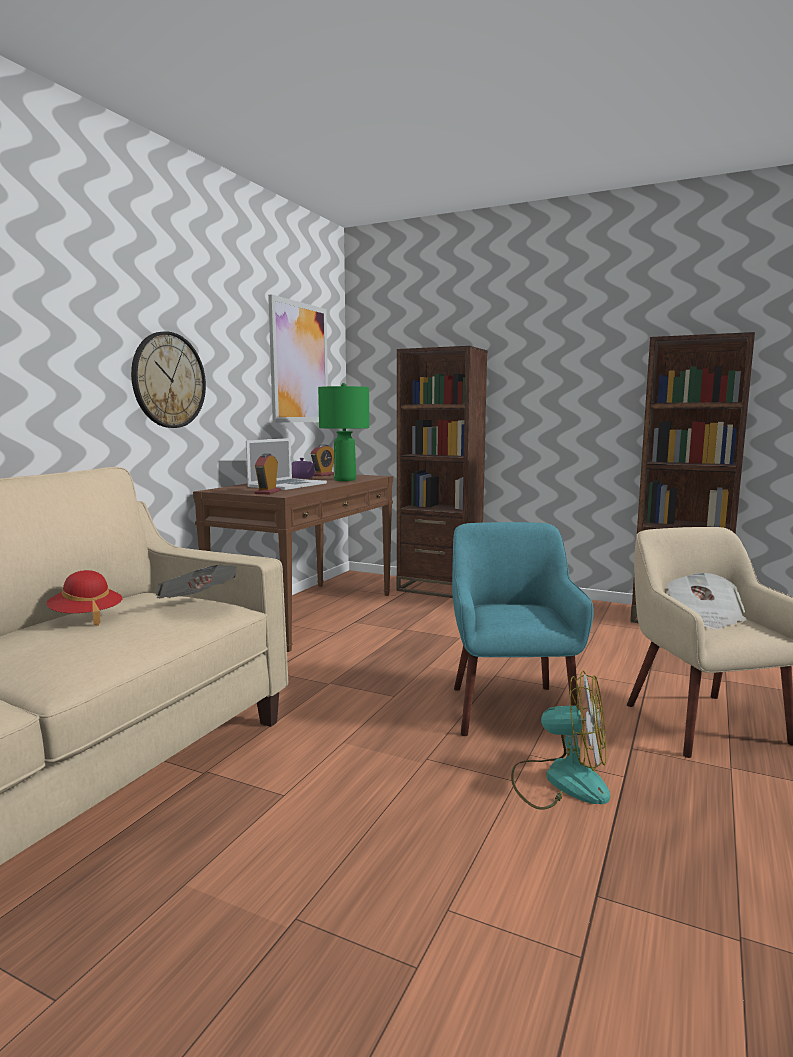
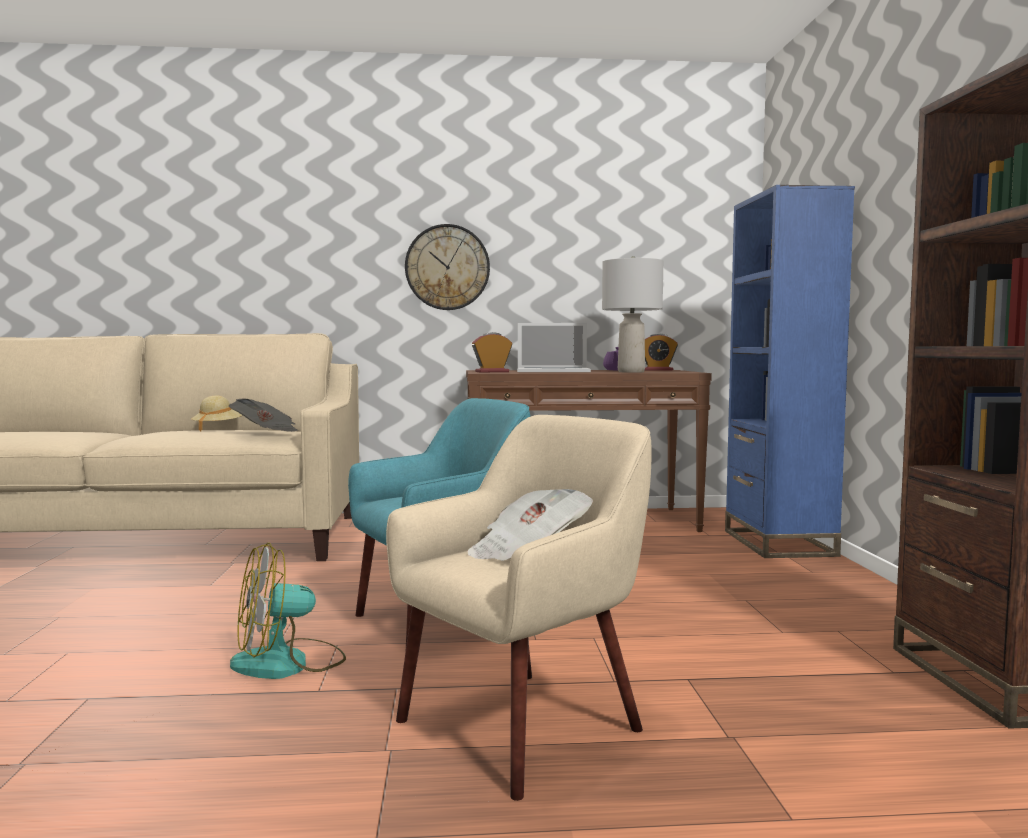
camera: 60 degrees right, 5 degrees down
(86, 617) = (217, 429): red hat -> beige hat
(299, 363) = (652, 240): picture -> none
(345, 480) = (631, 372): green table lamp -> grey table lamp
(439, 589) = (778, 543): brown bookcase -> blue bookcase
(560, 781) = (288, 663): fan -> fan turned 75 degrees clockwise

